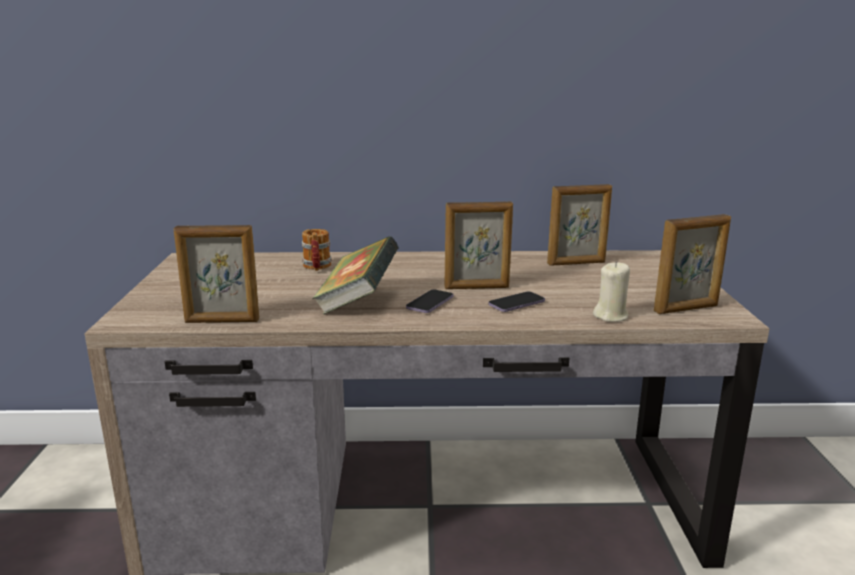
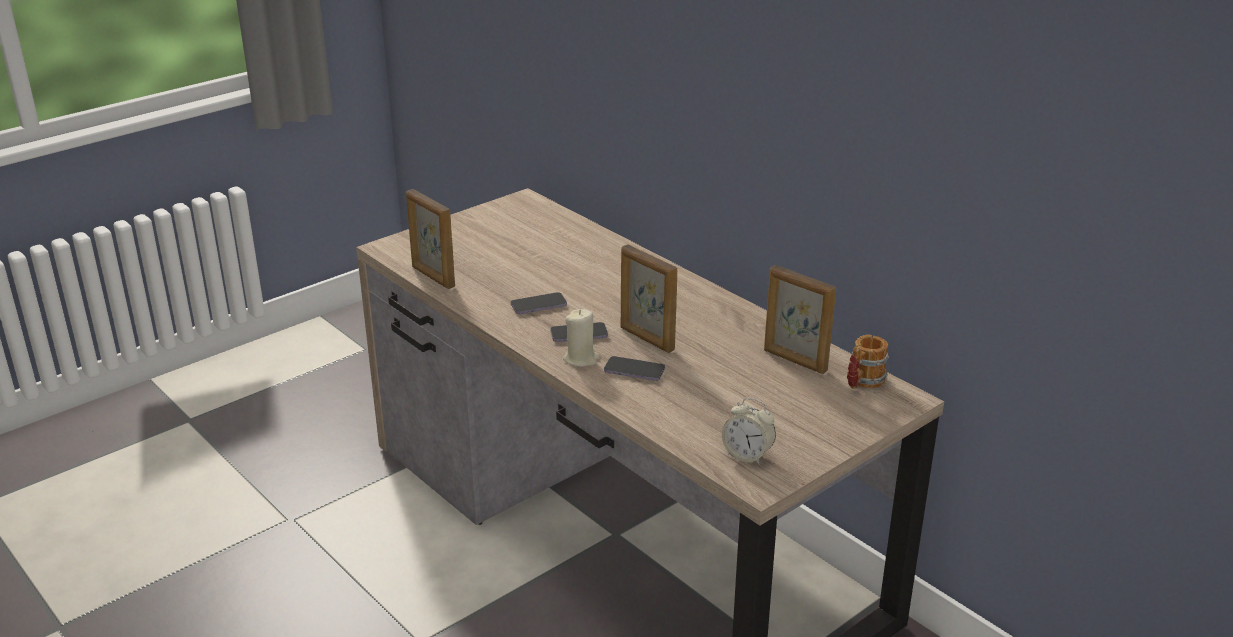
camera: 50 degrees right, 10 degrees up
(317, 267) = (586, 255): mug -> mug (862, 382)
(358, 301) = (539, 305): book -> phone
(611, 316) = (670, 423): beige candle -> beige candle (581, 359)
(686, 309) = (747, 455): picture frame -> alarm clock

